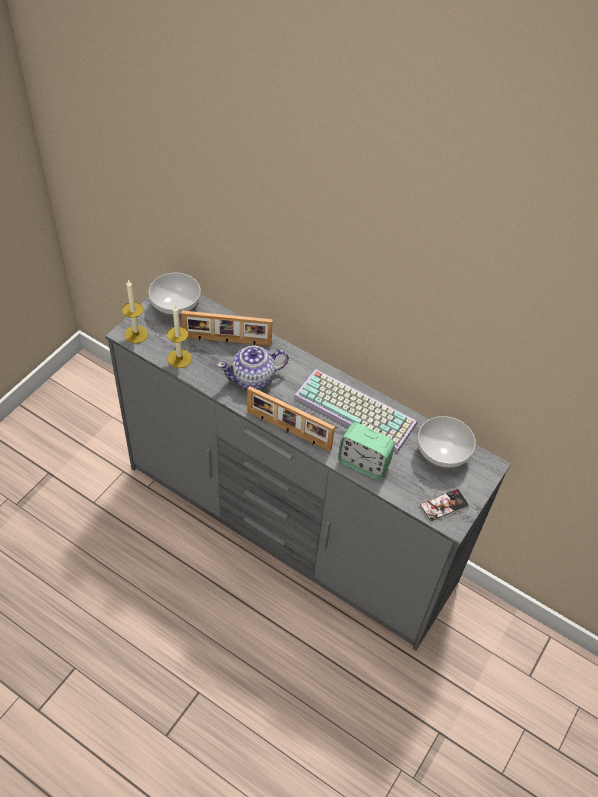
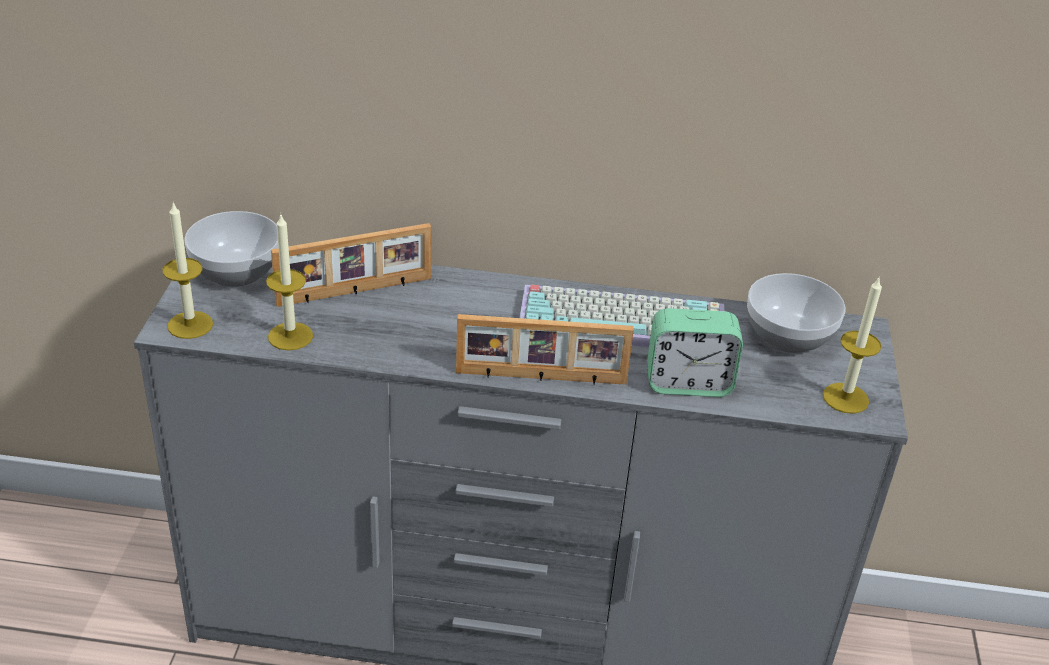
camera: 25 degrees left, 15 degrees down
(253, 378) = (434, 327): teapot -> none
(443, 505) = (845, 398): phone -> candle

